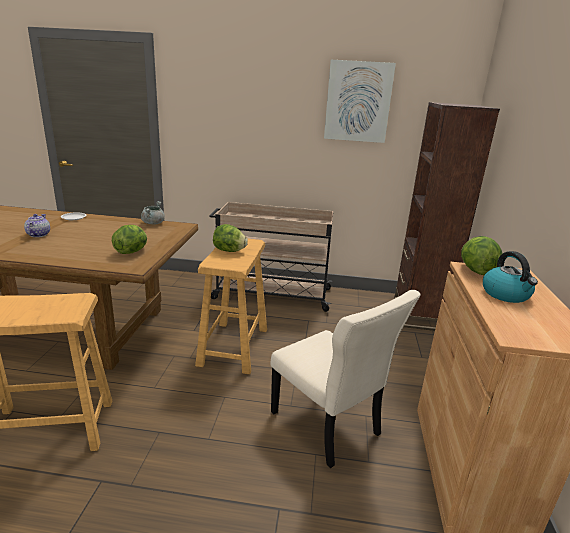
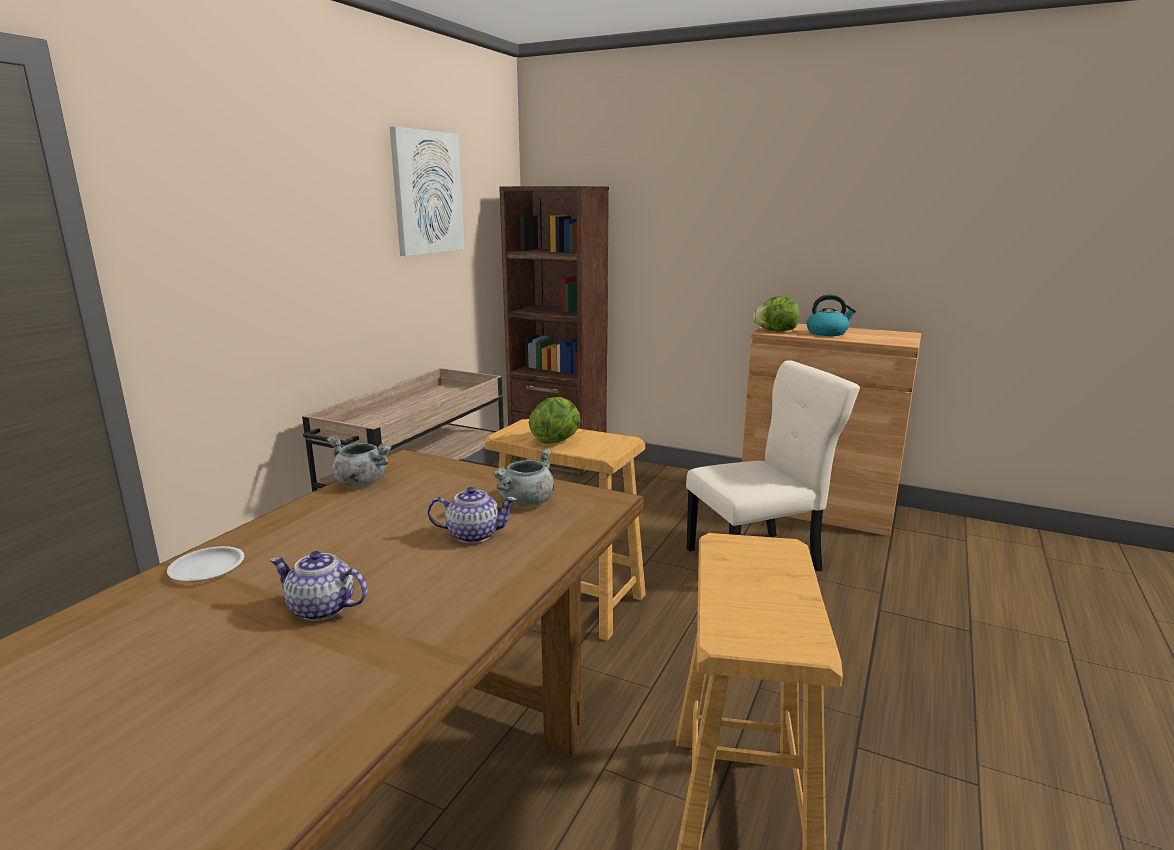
camera: 70 degrees left, 5 degrees down
(95, 246) = (473, 535): none -> teapot
(132, 251) = (526, 502): lettuce -> grey cooking pot

